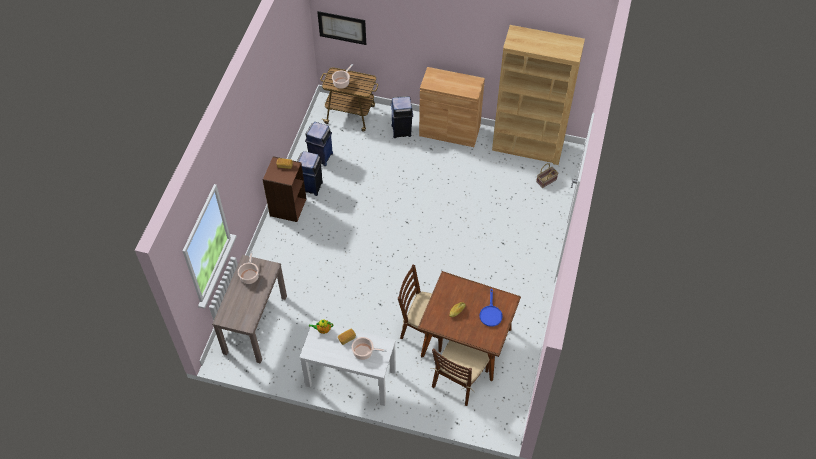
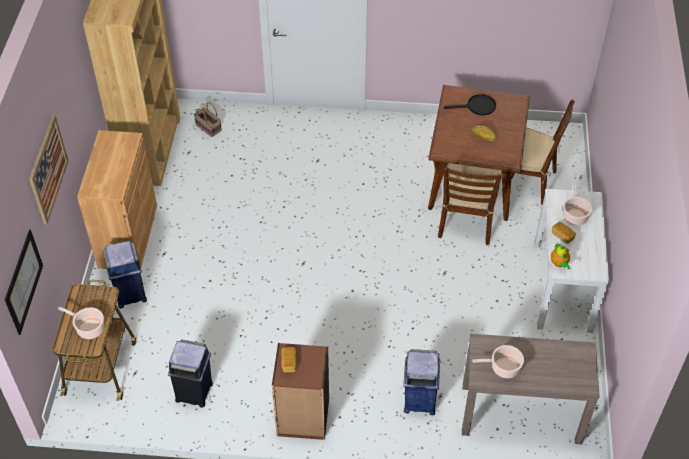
camera: 100 degrees left, 5 degrees down
(311, 186) = (256, 393): blue trash can -> blue trash can (419, 400)
(408, 26) = (48, 169): none -> picture
(490, 313) = (477, 107): blue frying pan -> black frying pan

